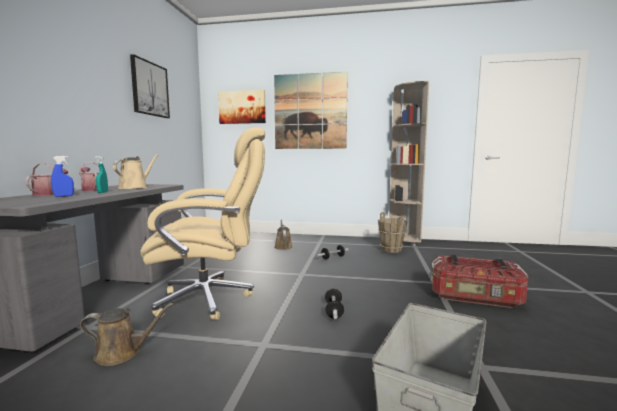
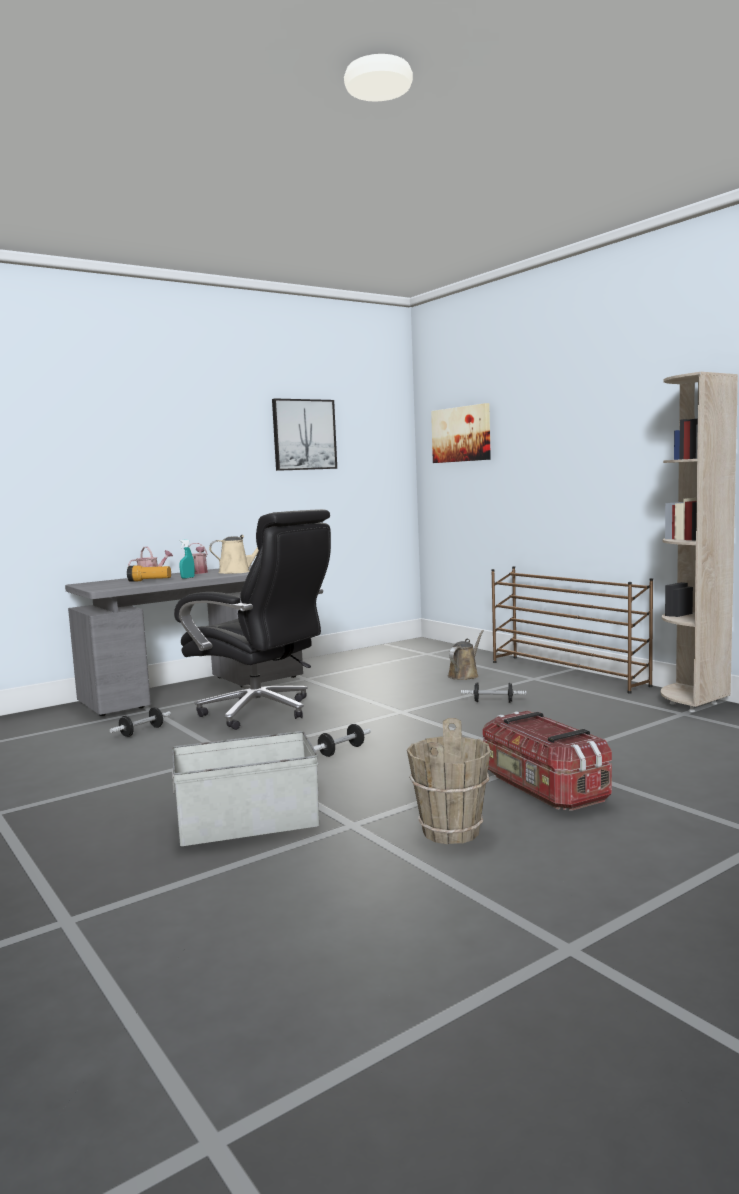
camera: 45 degrees right, 0 degrees up
(64, 196) = (149, 580): blue spray bottle -> flashlight
(122, 353) = (142, 732): brown watering can -> dumbbell
(211, 300) = (262, 713): beige office chair -> black office chair
(310, 111) = (551, 436): picture -> none
(327, 237) = (567, 674): none -> brown shoe rack
(391, 250) = (620, 710): brown bucket -> brown bucket (451, 832)

